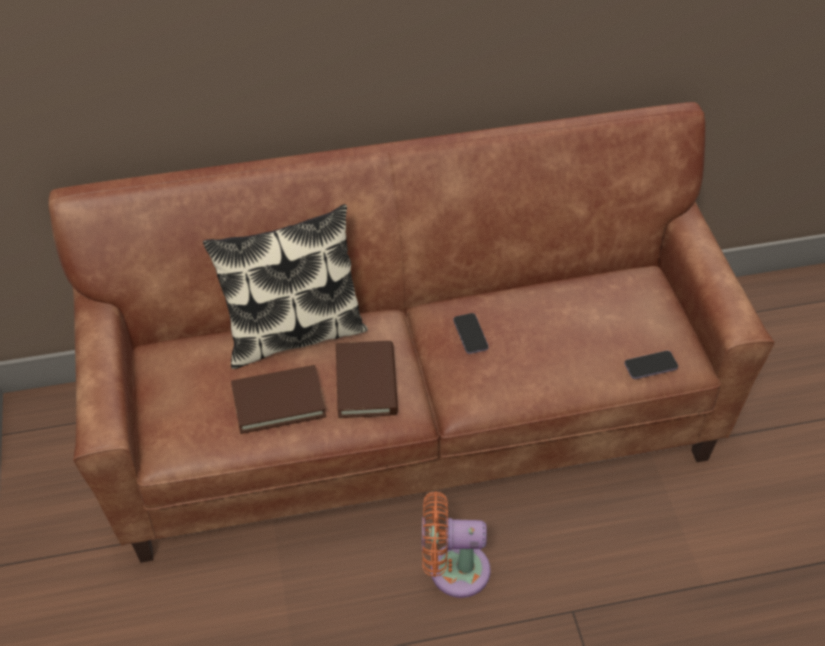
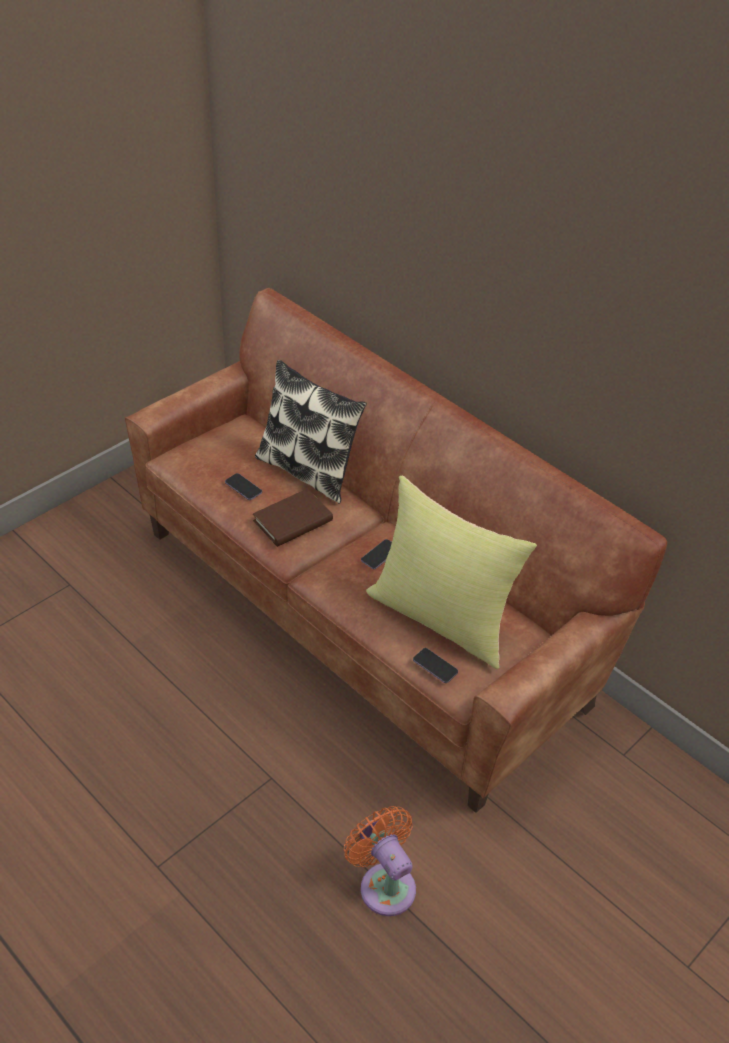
camera: 55 degrees right, 5 degrees down
(278, 402) = (243, 488): brown book -> phone
(452, 570) = (257, 692): orange fan -> orange fan (384, 884)
(590, 328) = (442, 617): none -> yellow pillow

